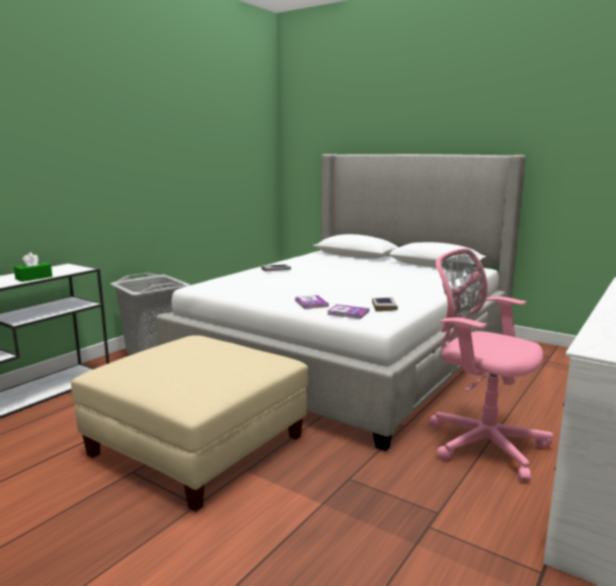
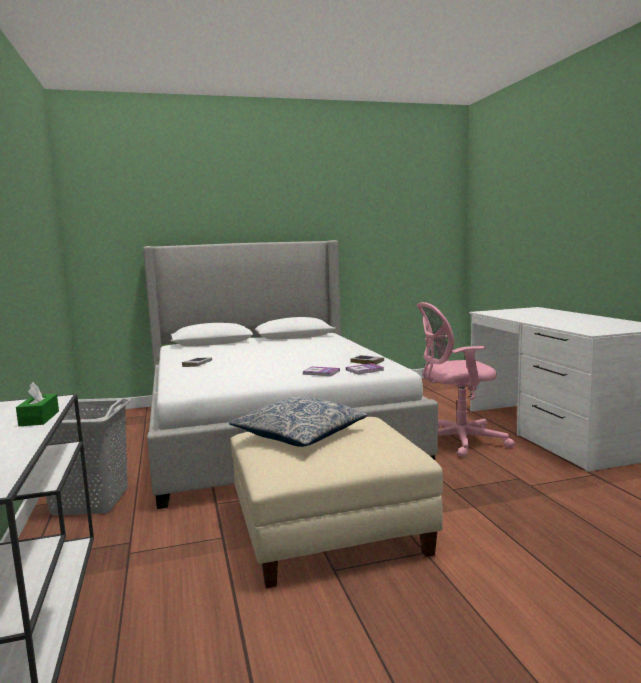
camera: 50 degrees left, 5 degrees down
(197, 350) = (300, 434): none -> pillow

